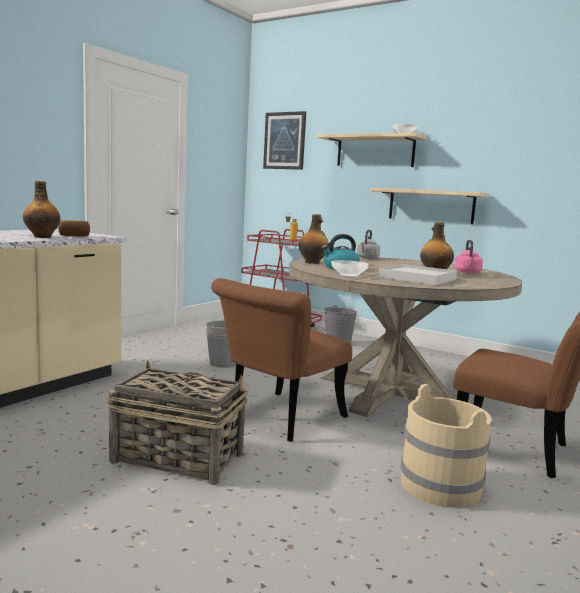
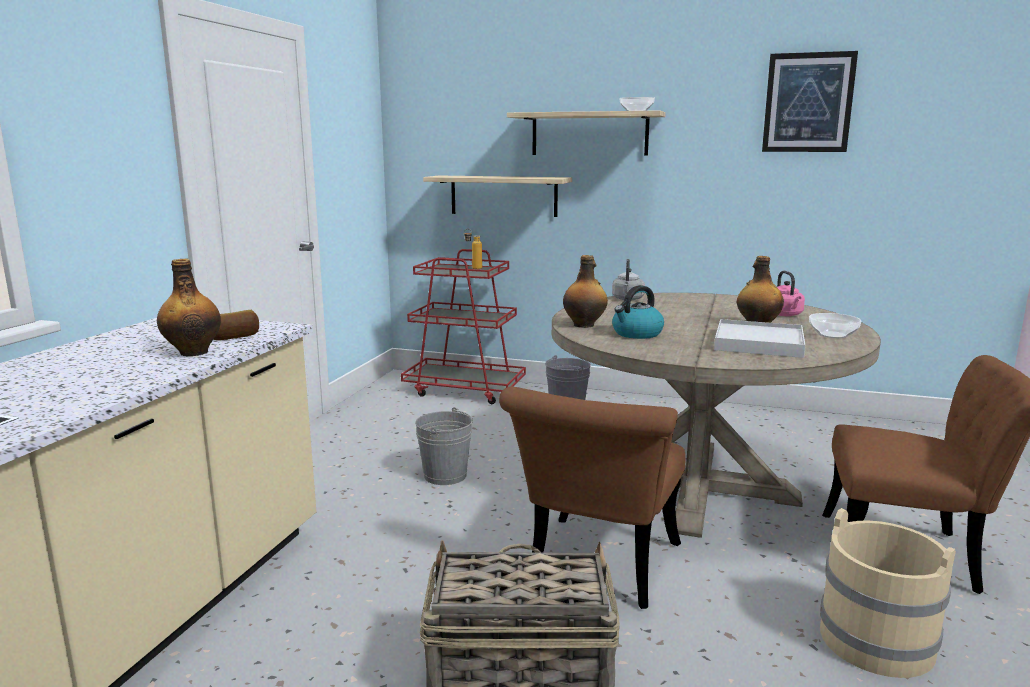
camera: 15 degrees left, 5 degrees up
(284, 141) = (445, 119): picture -> picture (808, 103)
(349, 276) = (676, 353): bowl -> bowl (833, 335)
(431, 206) = (675, 208): shelf -> shelf (503, 195)

